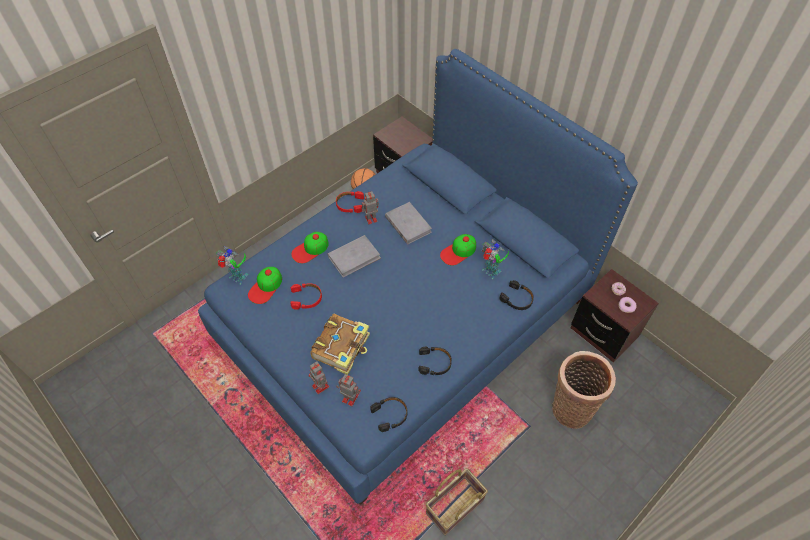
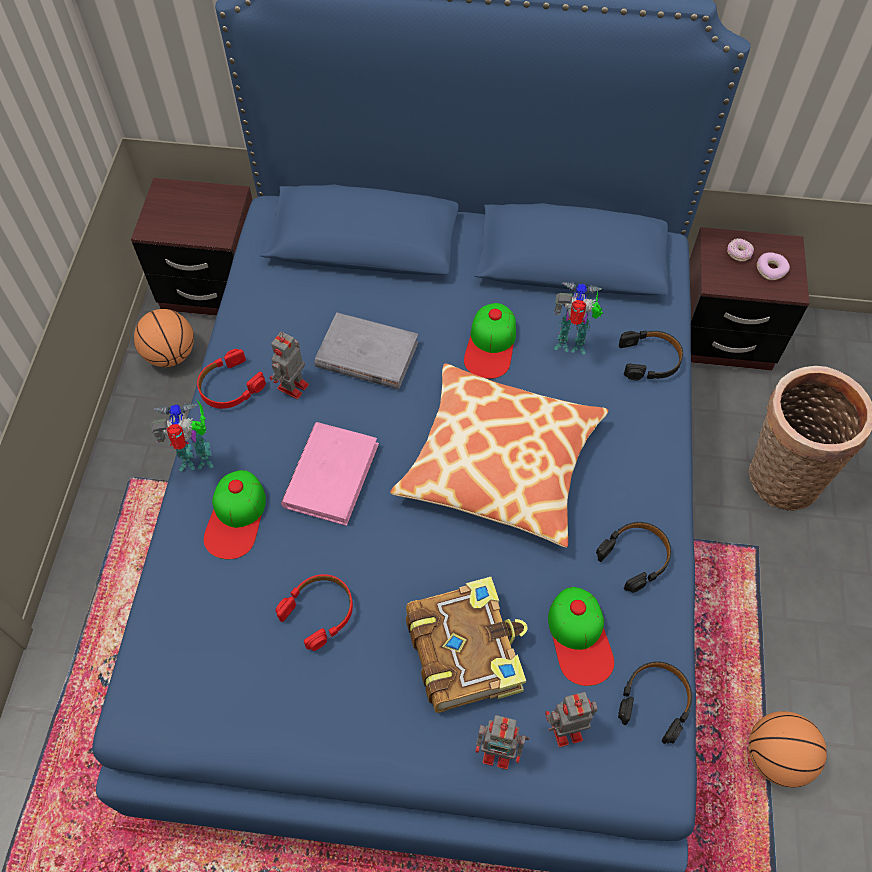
camera: 40 degrees left, 5 degrees up
(238, 278) = (147, 674): toy robot -> toy robot (198, 461)
(265, 287) = (220, 649): cap -> cap (580, 637)
(354, 257) = (331, 475): grey book -> pink book
(418, 295) = (500, 463): none -> pillow
(455, 507) = (776, 756): basket -> basketball

